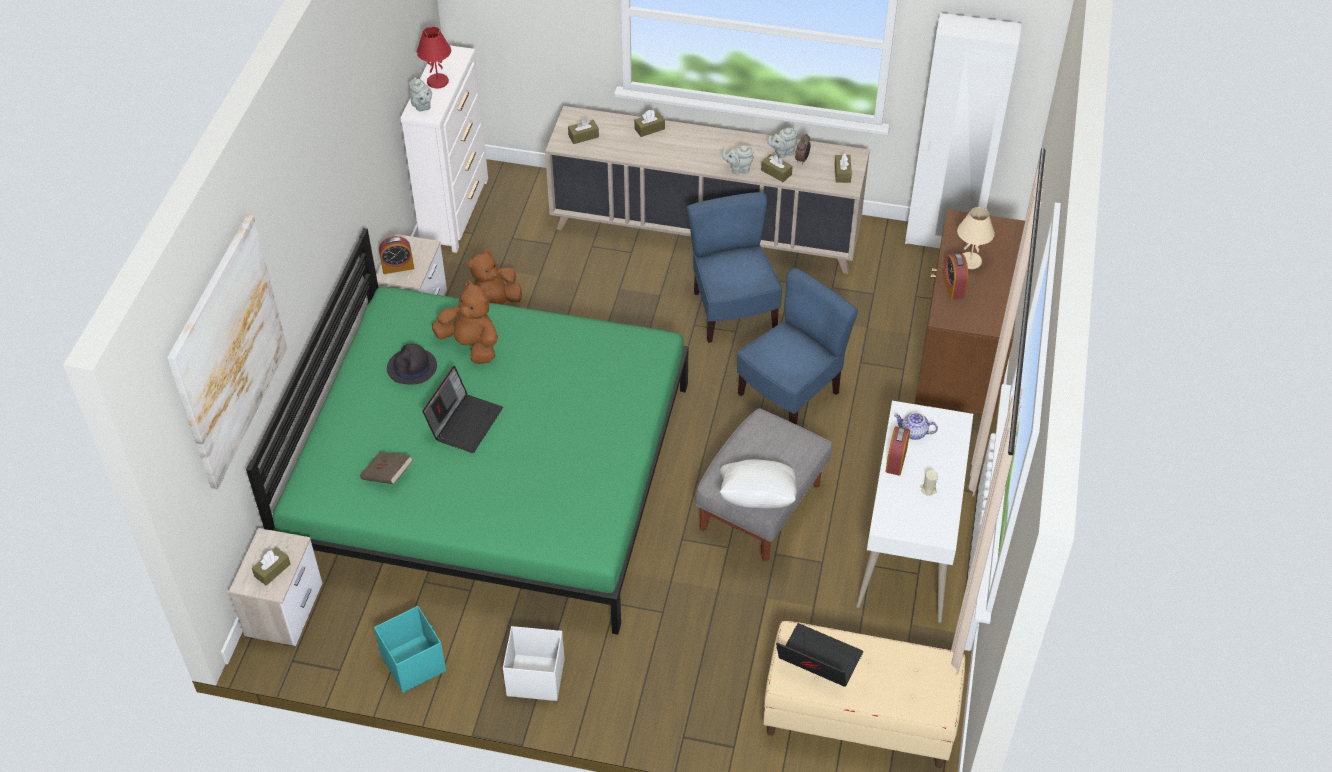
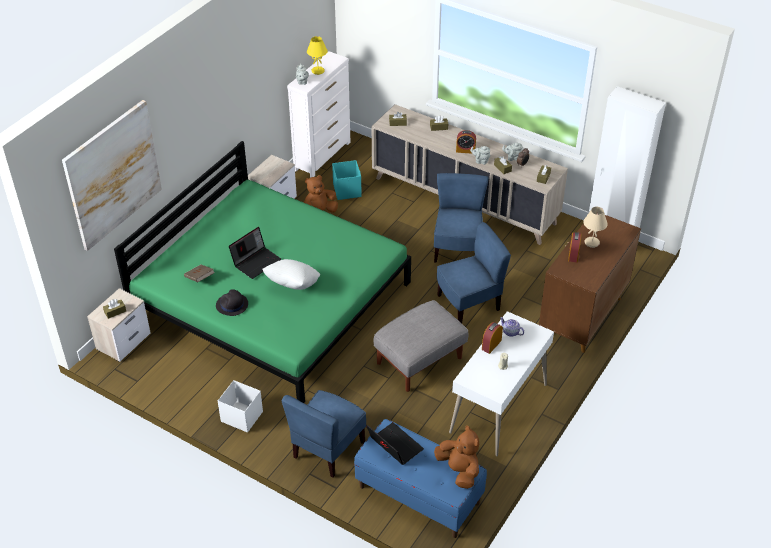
camera: 20 degrees right, 5 degrees down
(397, 267) = (263, 172): alarm clock -> alarm clock (465, 150)
(412, 367) = (242, 225): black hat -> black hat (232, 305)
(413, 663) = (178, 389): turquoise storage box -> turquoise storage box (347, 190)
(438, 81) = (318, 71): red table lamp -> yellow table lamp
(471, 345) = (281, 222): brown plush toy -> brown plush toy (459, 470)
(692, 690) = (328, 449): none -> blue chair
(756, 501) = (404, 349): white pillow -> white pillow (292, 286)
(858, 718) = (418, 495): beige bench -> blue bench

